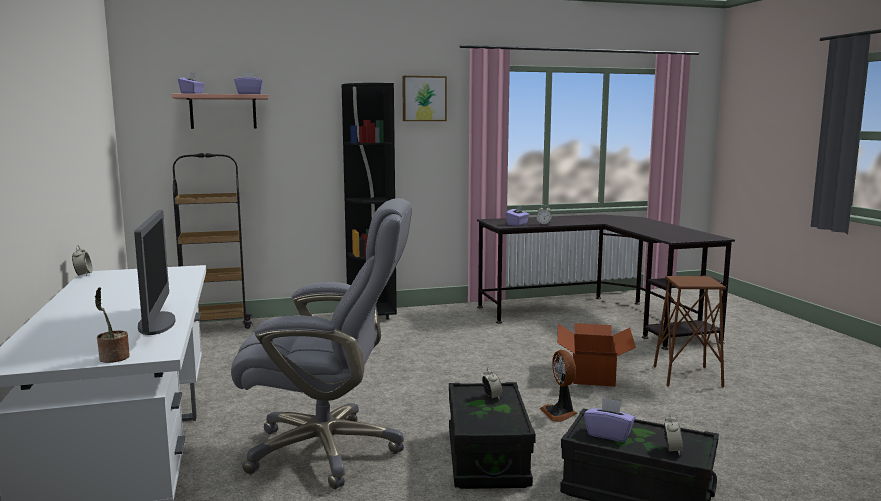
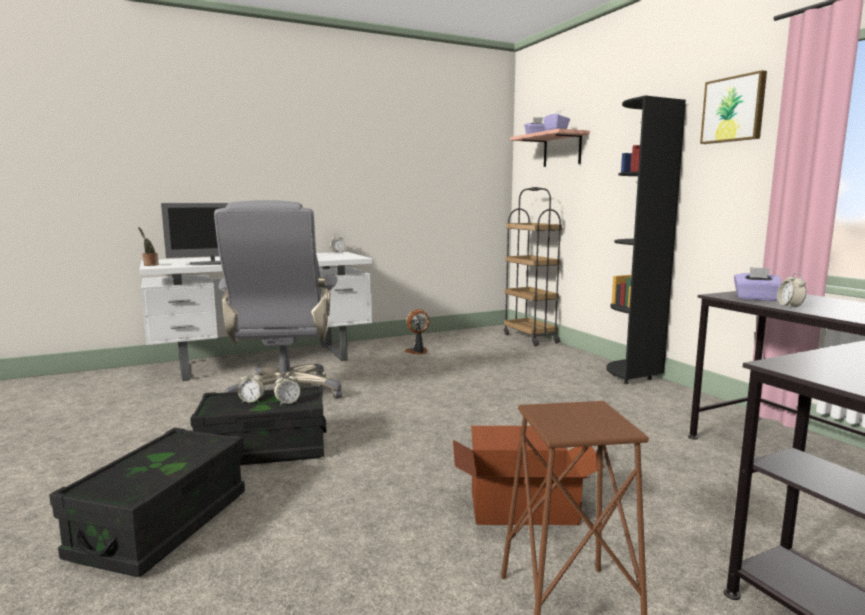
camera: 80 degrees right, 0 degrees up
(560, 413) = (369, 483): fan -> fan (417, 352)
(609, 434) = (176, 450): purple tissue box -> none
(672, 450) = (116, 480): alarm clock -> alarm clock (252, 401)

